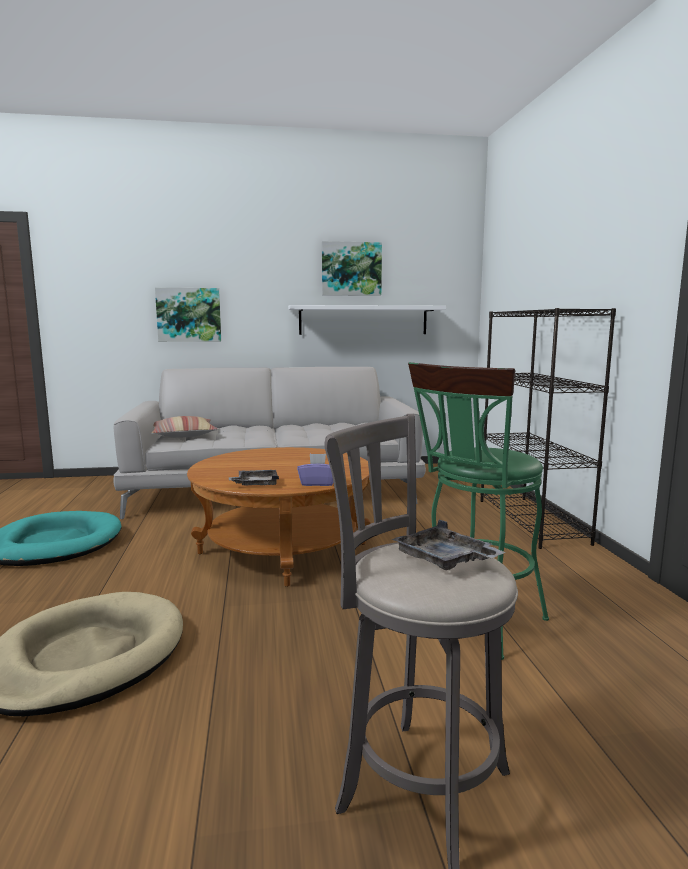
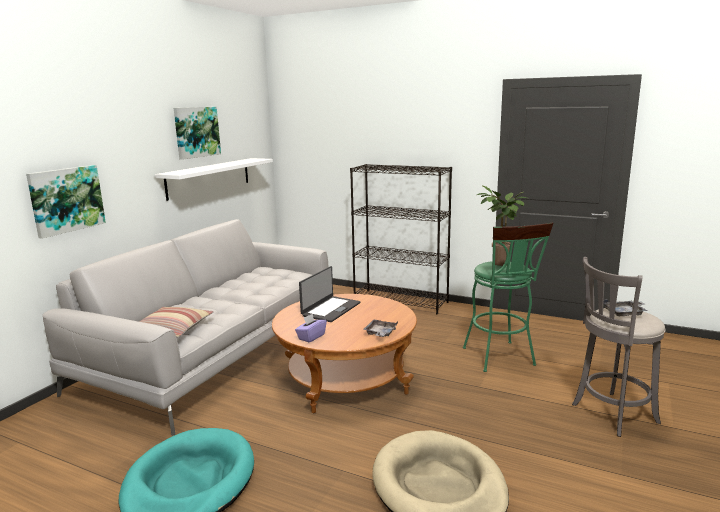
camera: 55 degrees left, 5 degrees up
(298, 458) = (330, 309): none -> laptop
(317, 483) = (401, 317): purple tissue box -> purple tissue box (311, 337)
(494, 451) = (499, 264): none -> potted plant

